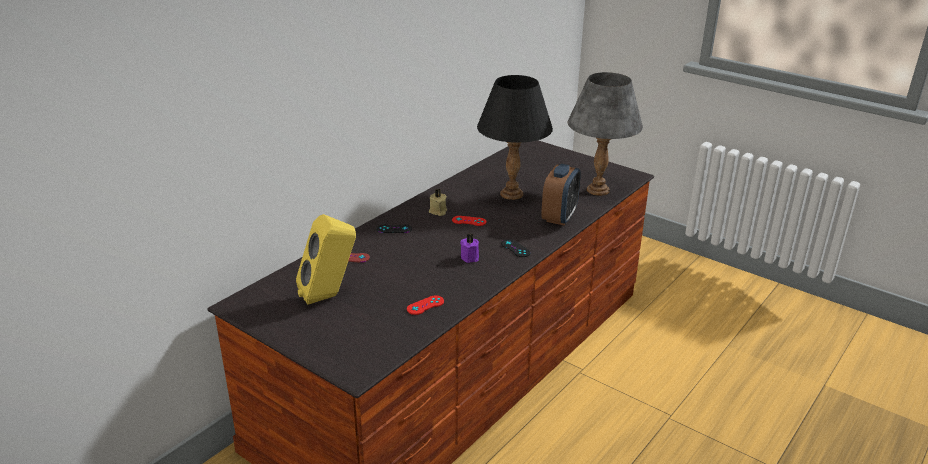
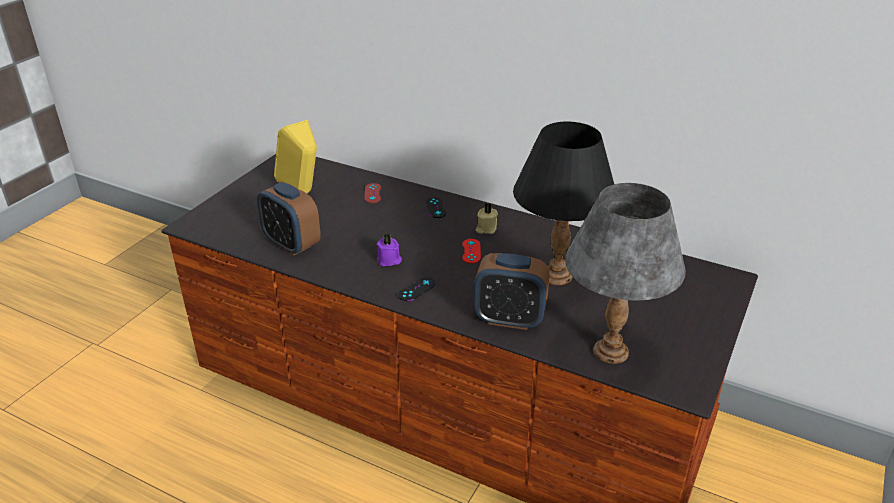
camera: 80 degrees right, 5 degrees up
(425, 305) = (291, 244): red game controller -> alarm clock

